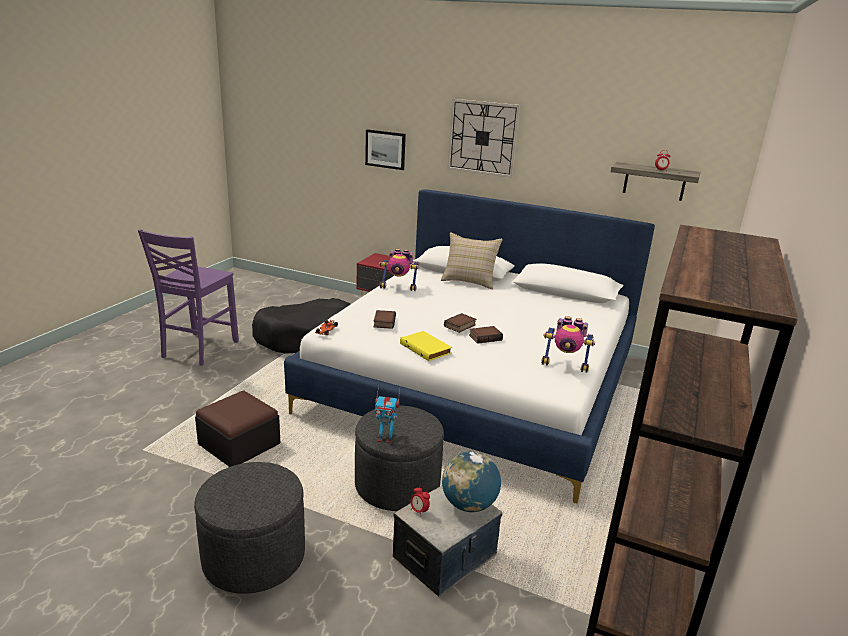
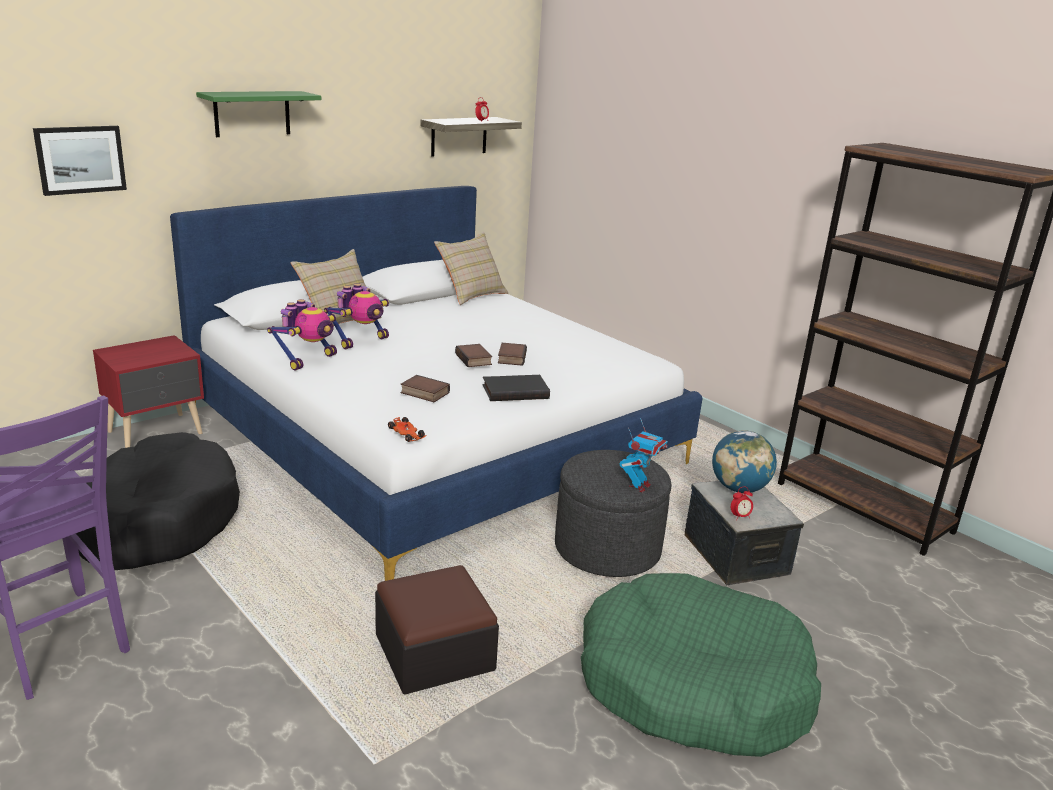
camera: 65 degrees left, 0 degrees up
(254, 557) = (692, 684): grey ottoman -> green dog bed
(426, 348) = (515, 391): yellow book -> black book
(482, 138) = (252, 113): wall clock -> green shelf
(565, 365) = (604, 345): toy robot -> toy robot (361, 341)
(585, 304) = (471, 295): none -> beige pillow

